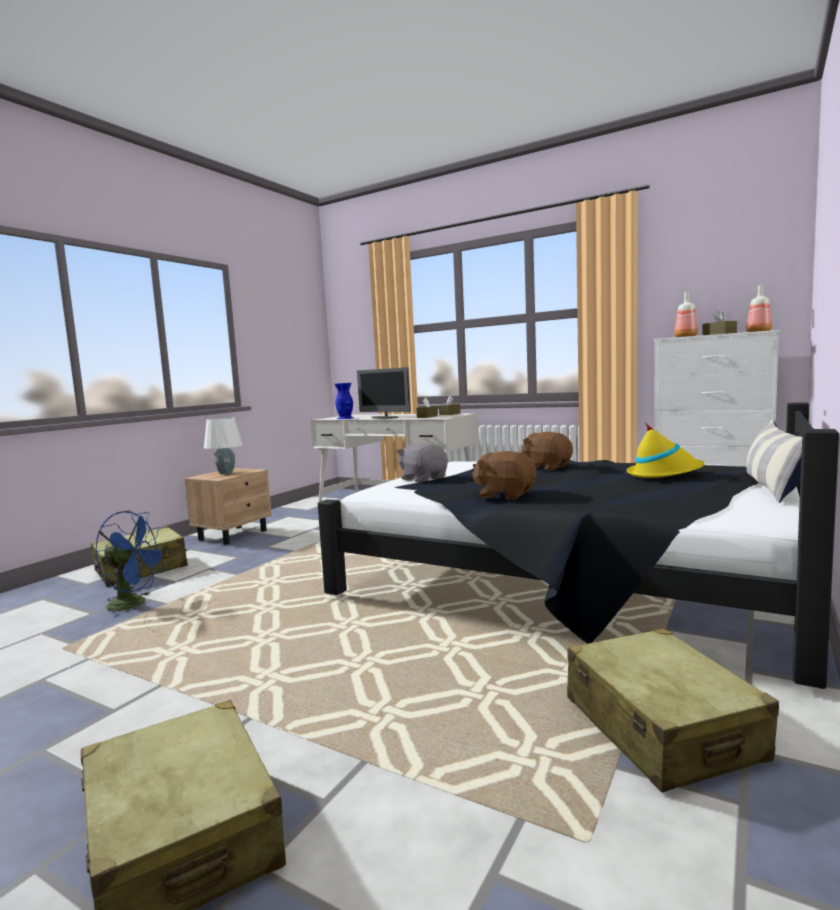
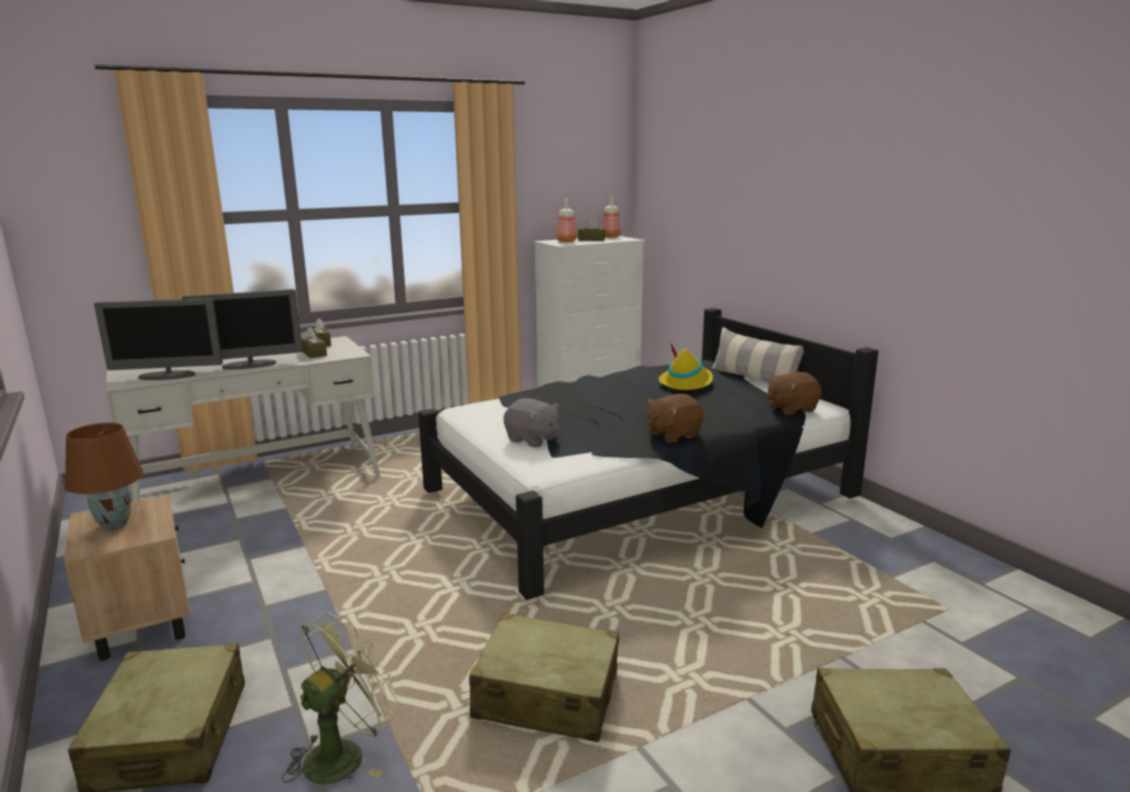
camera: 60 degrees left, 10 degrees up
(134, 604) = (344, 753): blue fan -> green fan
(226, 473) = (115, 524): white table lamp -> brown table lamp
(345, 418) = (167, 376): blue vase -> monitor
(423, 479) = (532, 439): grey plush toy -> grey plush toy turned 135 degrees counterclockwise
(546, 467) = (592, 396): brown plush toy -> brown plush toy (791, 408)
(661, 728) = (862, 550): beige suitcase -> beige suitcase (546, 696)

